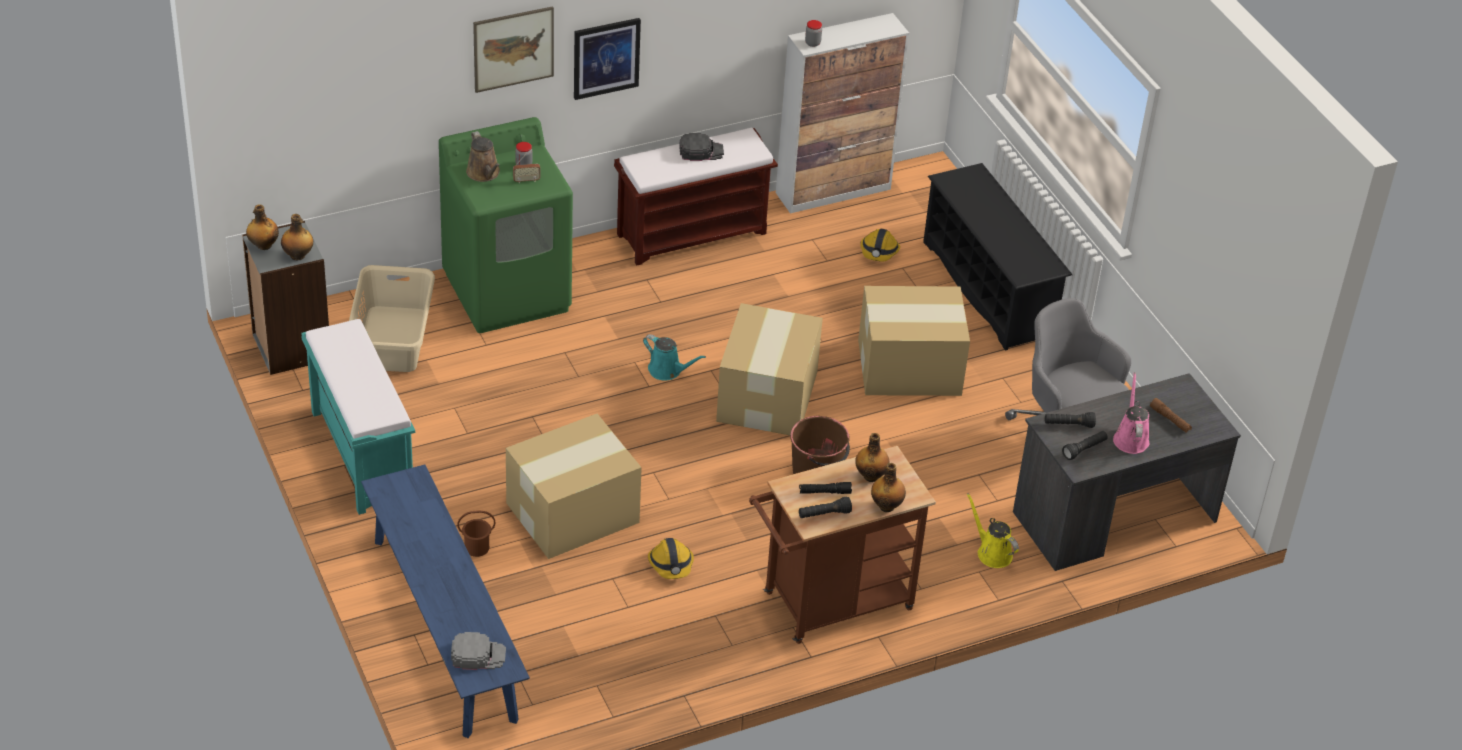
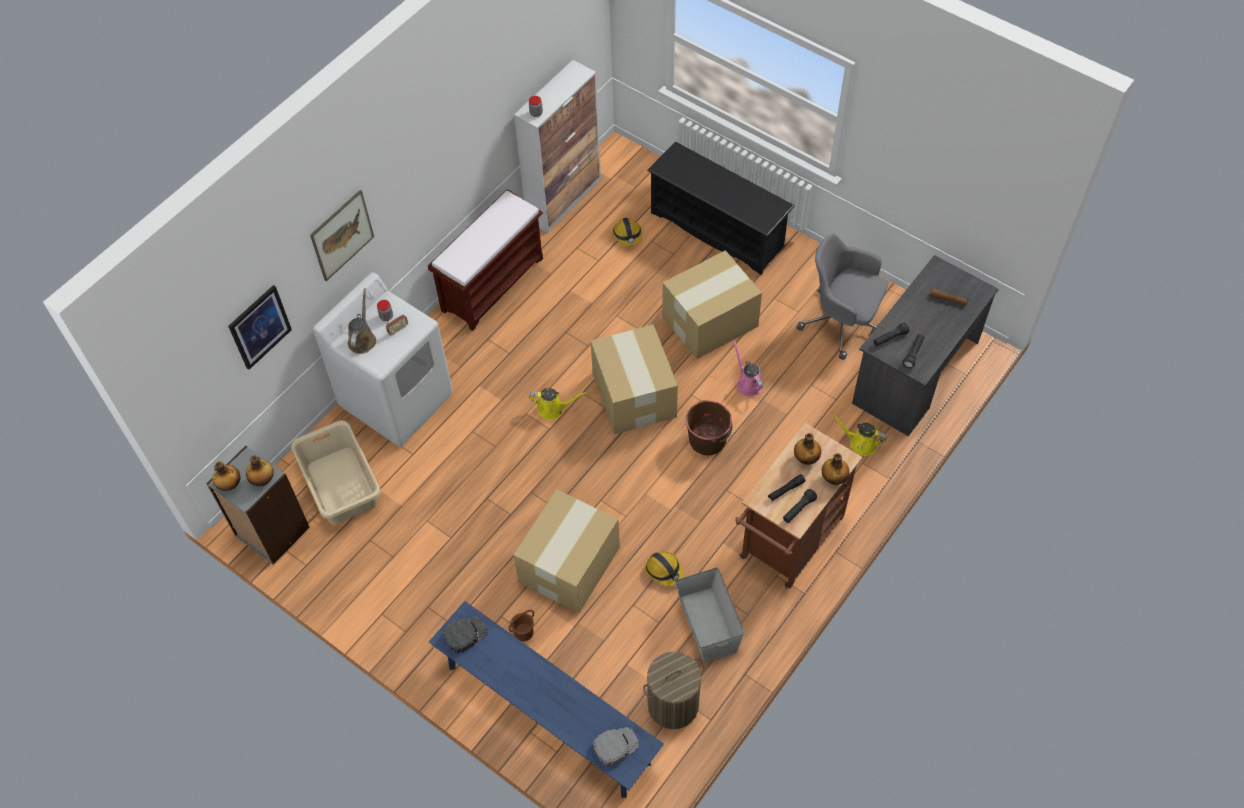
camera: 25 degrees left, 15 degrees up
(360, 454) = (387, 598): turquoise bench -> none
(484, 173) = (362, 339): brown watering can -> brown watering can turned 120 degrees counterclockwise
(508, 292) = (397, 400): green washing machine -> white washing machine
(583, 684) = (673, 704): none -> laundry basket
(606, 58) = (404, 202): picture -> picture (259, 327)
(667, 370) = (553, 409): turquoise watering can -> yellow watering can
(678, 633) = (707, 625): none -> grey storage box
(701, 151) = (485, 228): black cap -> black cap (465, 634)
(1130, 438) = (935, 328): pink watering can -> pink watering can (748, 383)

